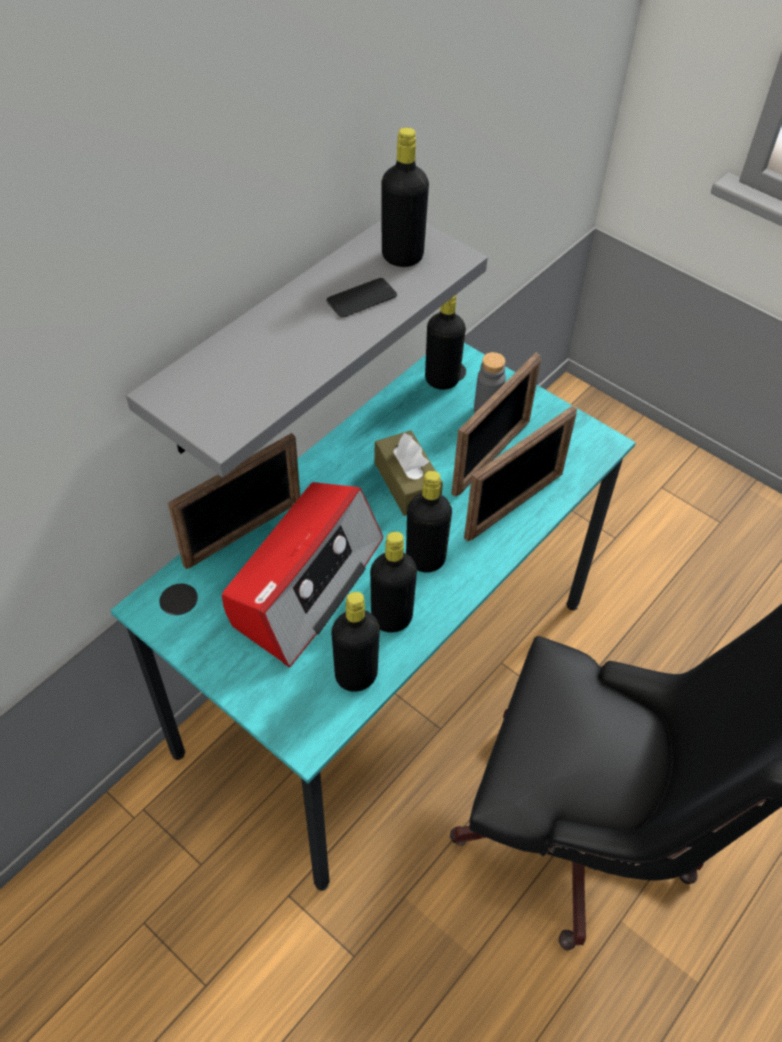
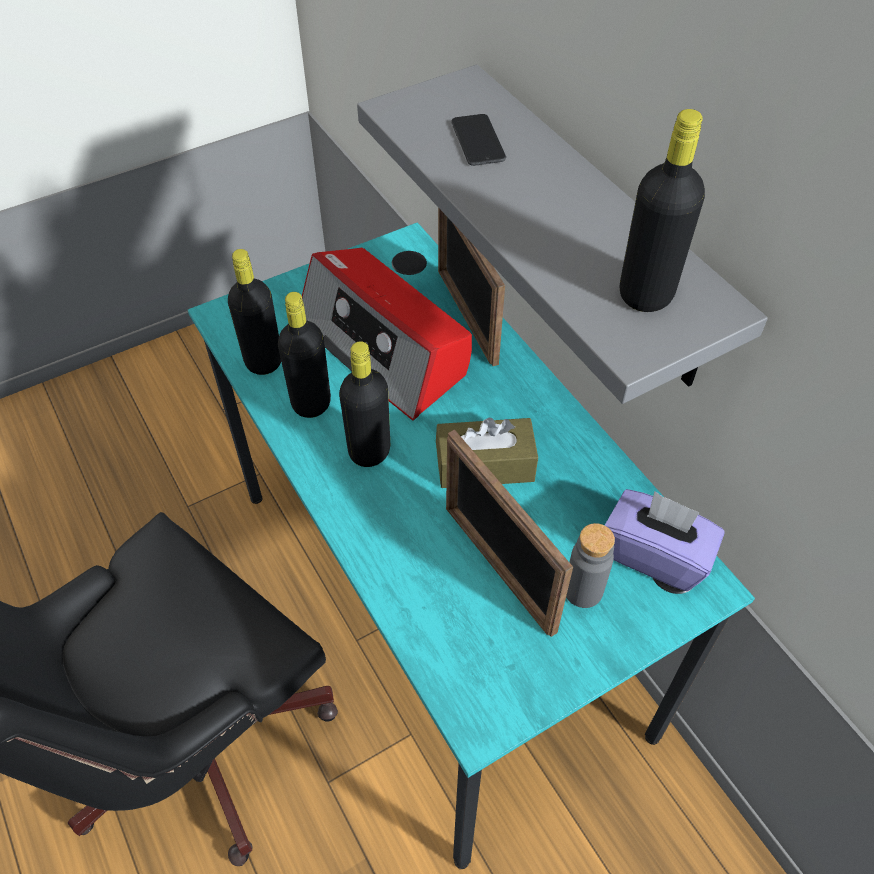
camera: 110 degrees right, 0 degrees up
(361, 299) = (567, 238): phone -> phone (478, 141)
(442, 380) = (655, 554): black bottle -> purple tissue box
(514, 505) = (409, 564): picture frame -> none

